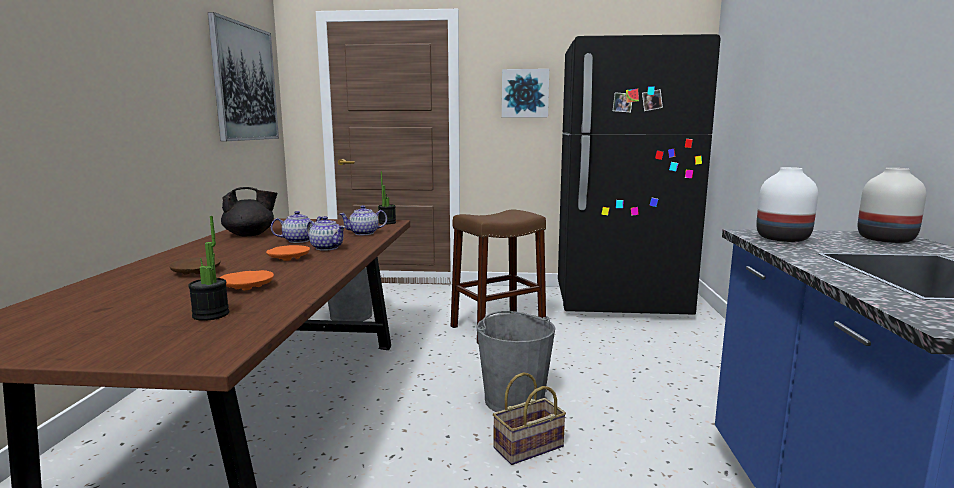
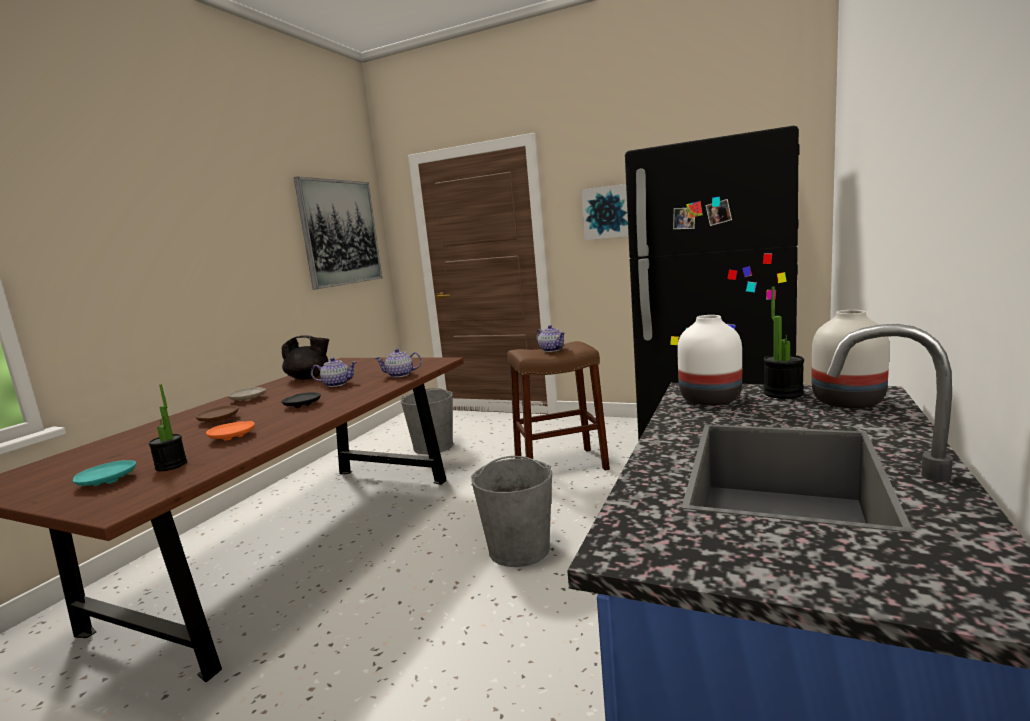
camera: 20 degrees right, 0 degrees up
(139, 332) = (107, 481): none -> turquoise plate
(202, 253) = (248, 399): none -> beige plate
(288, 258) = (302, 405): orange plate -> black plate
(327, 248) = (347, 393): teapot -> teapot (551, 350)
(387, 222) = (437, 361): potted plant -> potted plant (783, 393)
(528, 448) = (494, 604): basket -> none

